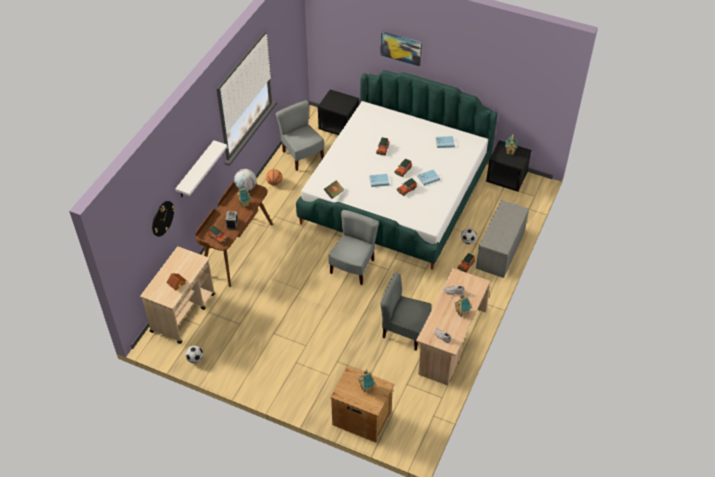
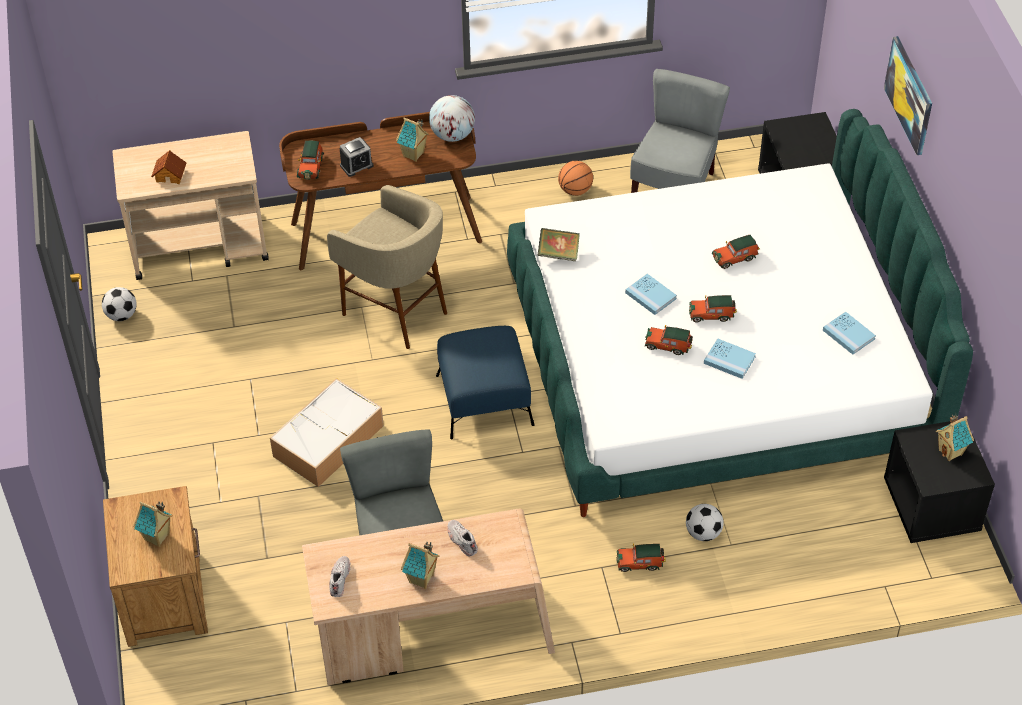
camera: 55 degrees right, 0 degrees up
(162, 218) = (221, 56): wall clock -> none
(195, 170) = (349, 28): white shelf -> none
(283, 268) = (397, 312): none -> beige stool
(330, 325) = (327, 442): none -> storage box
(353, 267) = (484, 400): grey chair -> blue ottoman
(500, 251) = (728, 598): grey bench -> none

